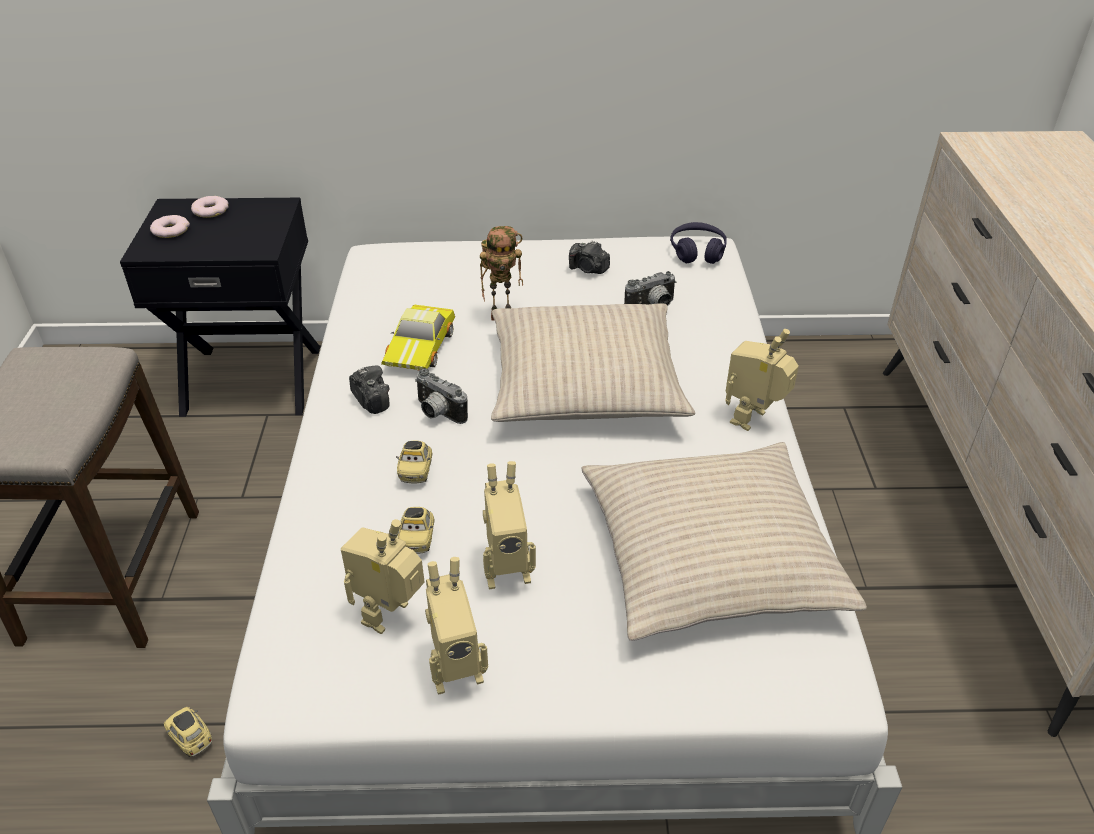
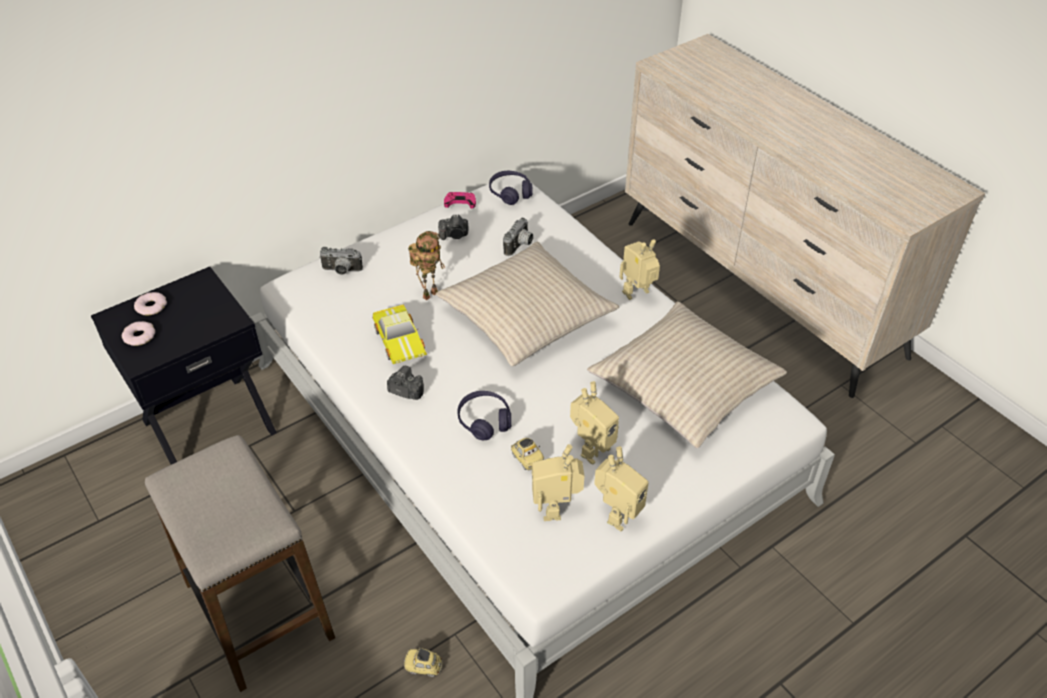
camera: 35 degrees left, 5 degrees up
(416, 471) = (484, 421): toy car -> purple headphones
(437, 413) = (459, 379): camera -> camera (341, 271)
(629, 241) = (460, 202): none -> pink game controller
(753, 420) = (638, 294): toy robot -> toy robot turned 60 degrees clockwise

